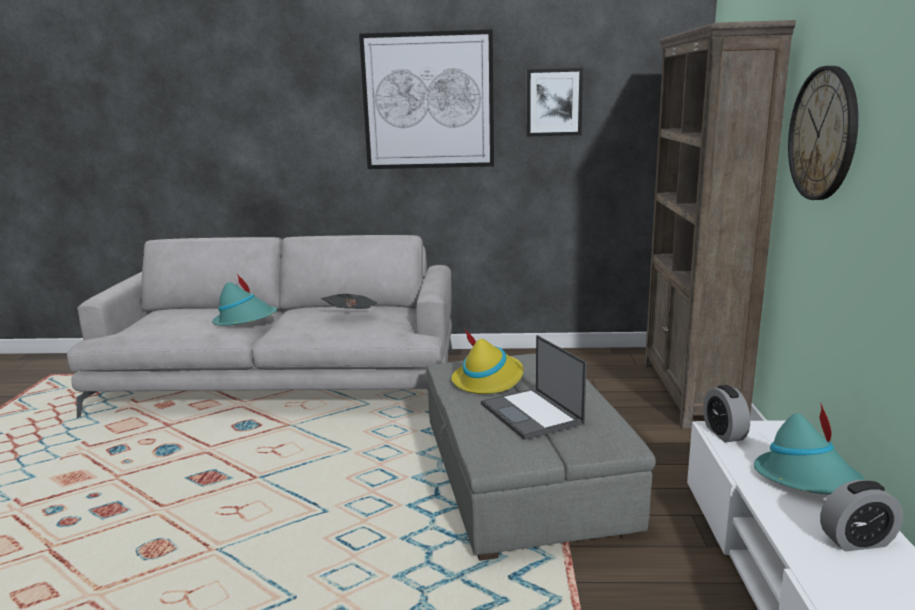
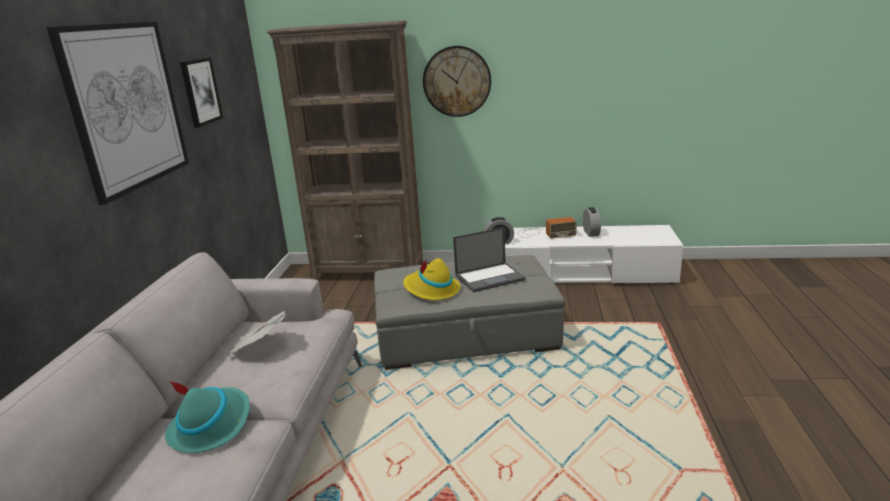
camera: 85 degrees left, 5 degrees up
(807, 479) = (544, 233): turquoise hat -> radio

